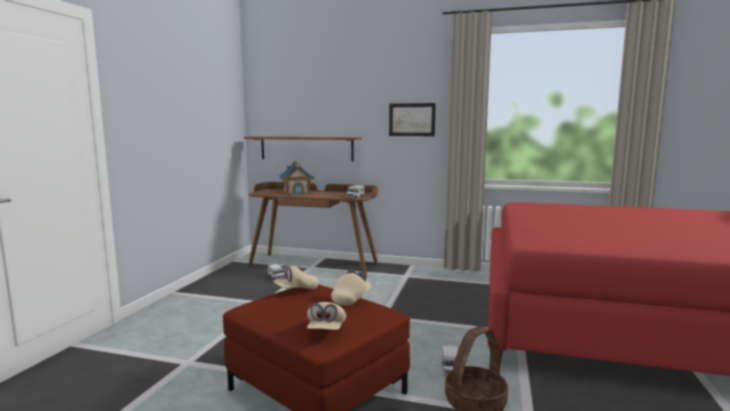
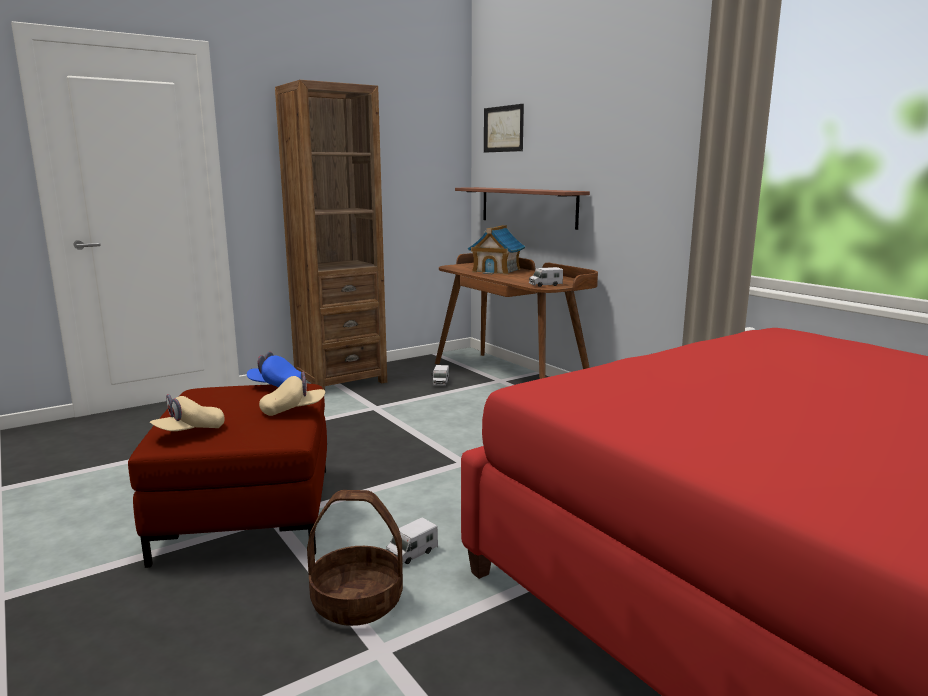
camera: 40 degrees right, 5 degrees up
(201, 293) = (340, 380): none -> brown bookcase
(296, 290) = (276, 386): beige cap -> blue cap
(412, 119) = (656, 162): picture -> picture (503, 129)

